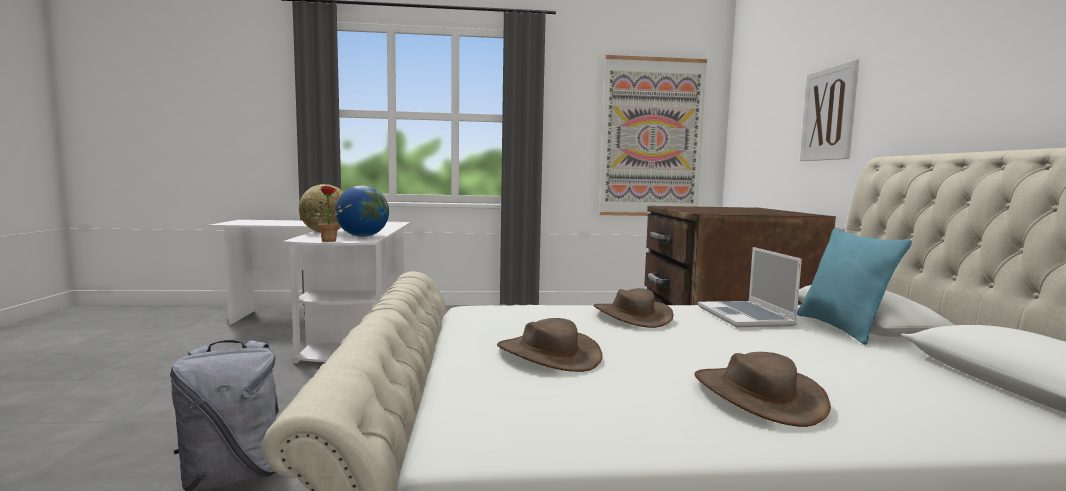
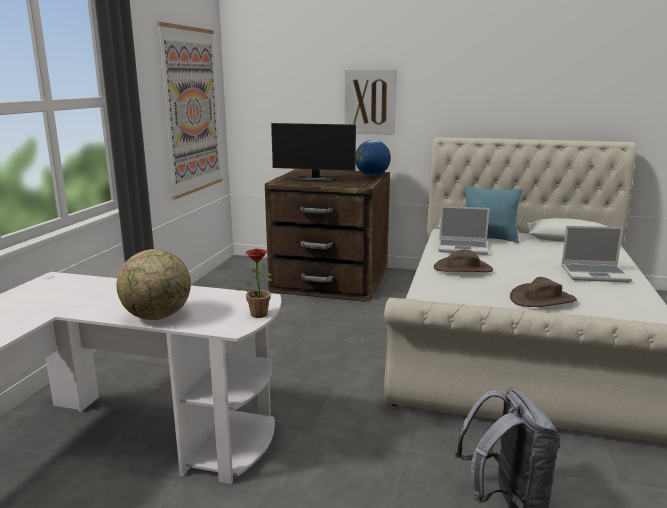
camera: 70 degrees left, 10 degrees up
(363, 236) = (224, 298): globe -> globe (372, 175)
(705, 209) = (316, 179): none -> monitor
(757, 395) = (595, 274): brown hat -> laptop

